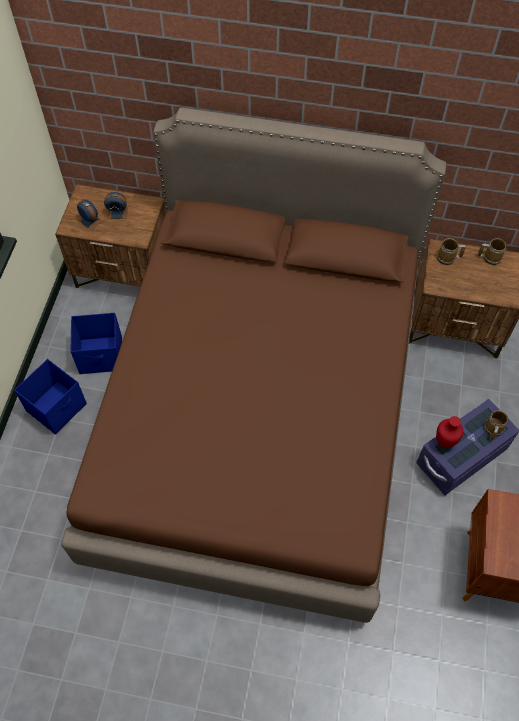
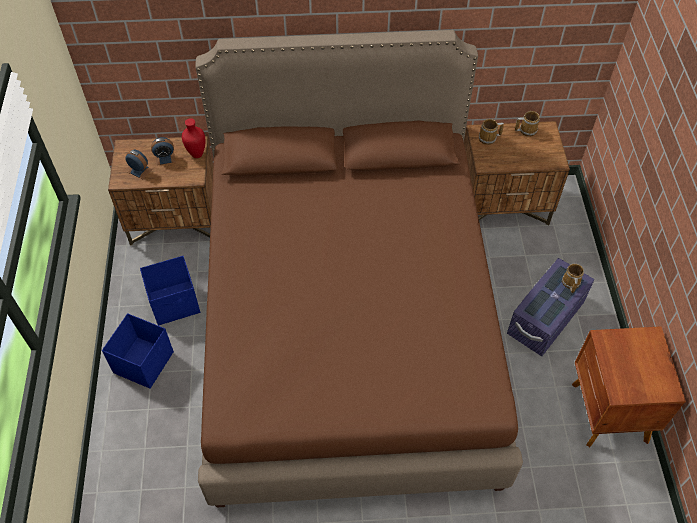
camera: 15 degrees left, 5 degrees down
(443, 443) = (530, 305): red vase -> red vase (196, 154)

